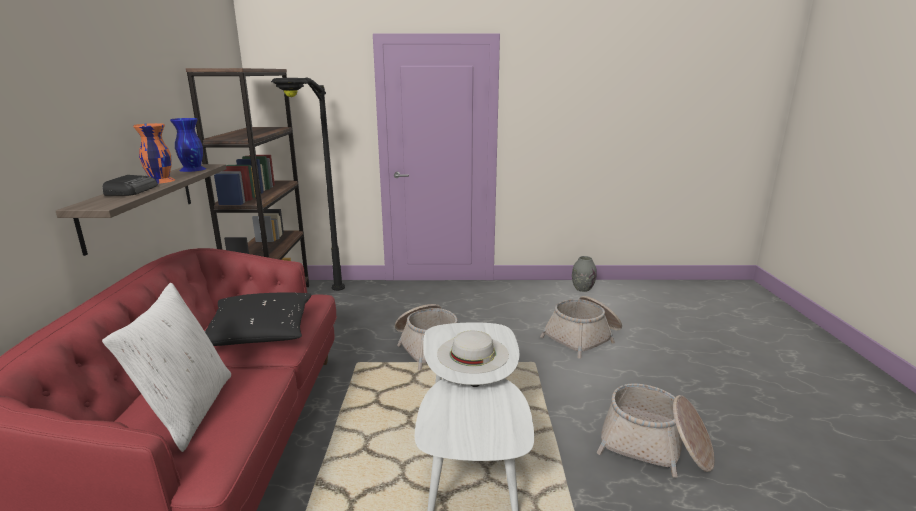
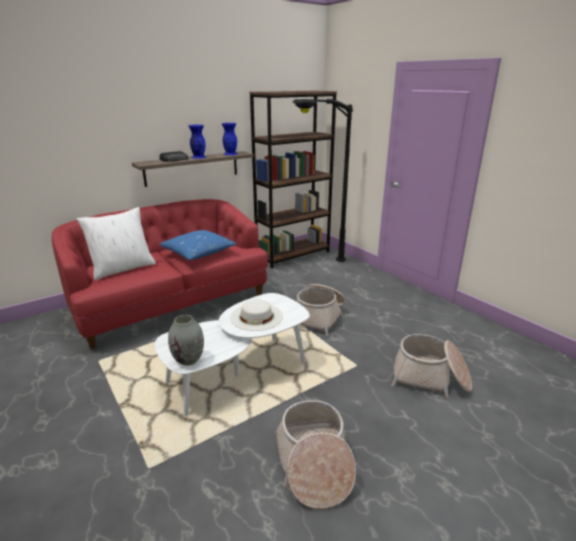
camera: 55 degrees right, 5 degrees up
(159, 181) = (198, 157): orange vase -> blue vase
(259, 332) = (198, 252): black pillow -> blue pillow
(582, 289) = (521, 349): grey vase -> grey vase (188, 359)

